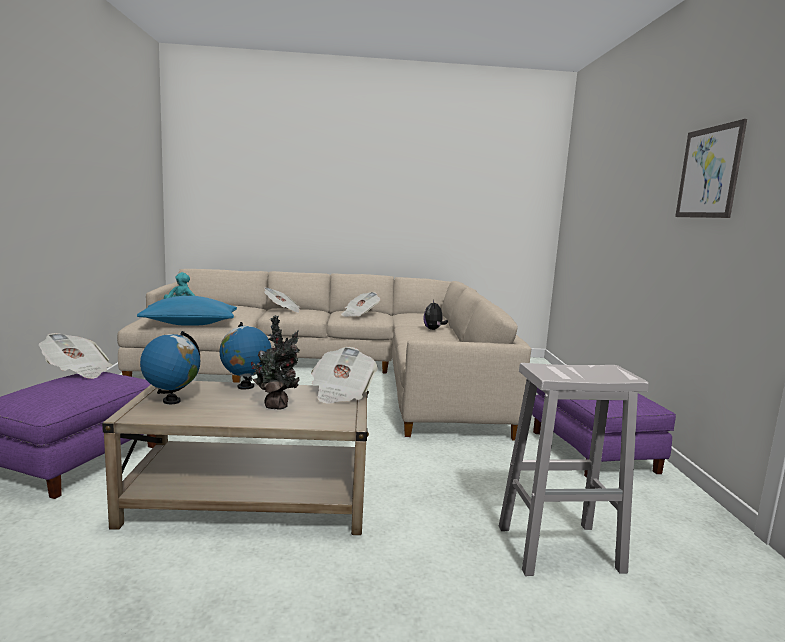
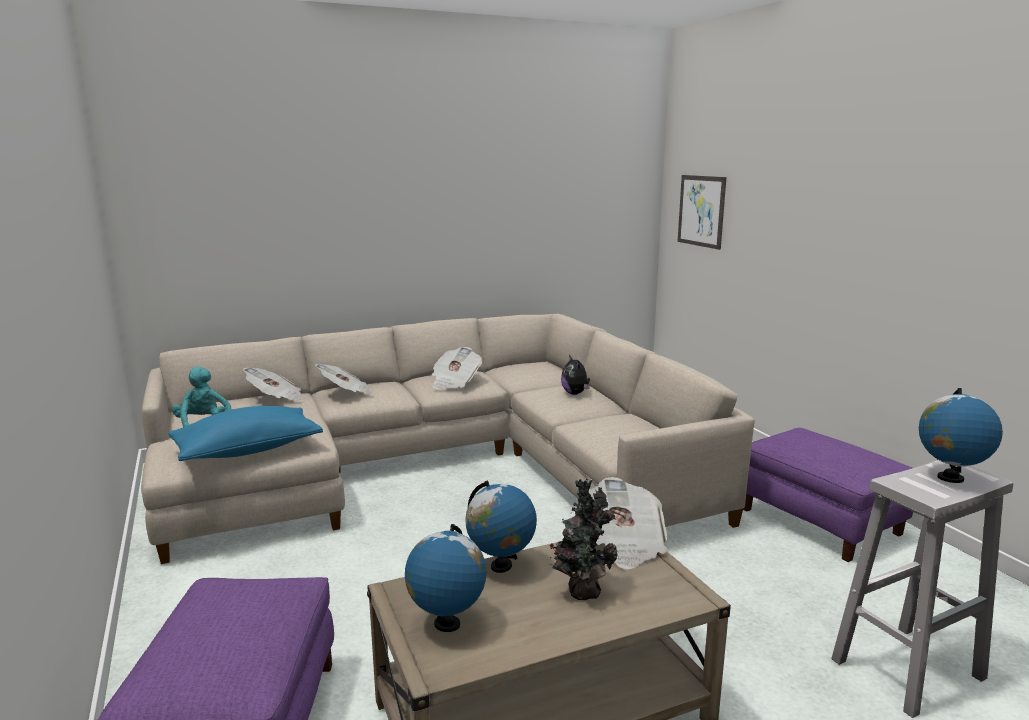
camera: 20 degrees left, 5 degrees up
(77, 372) = (208, 597): newspaper -> newspaper (276, 399)
(592, 372) = (949, 478): none -> globe
(709, 172) = (933, 197): picture -> picture (701, 211)

